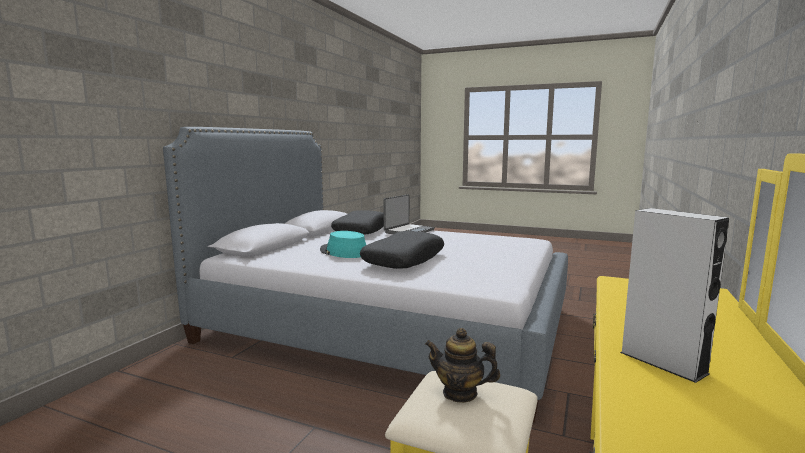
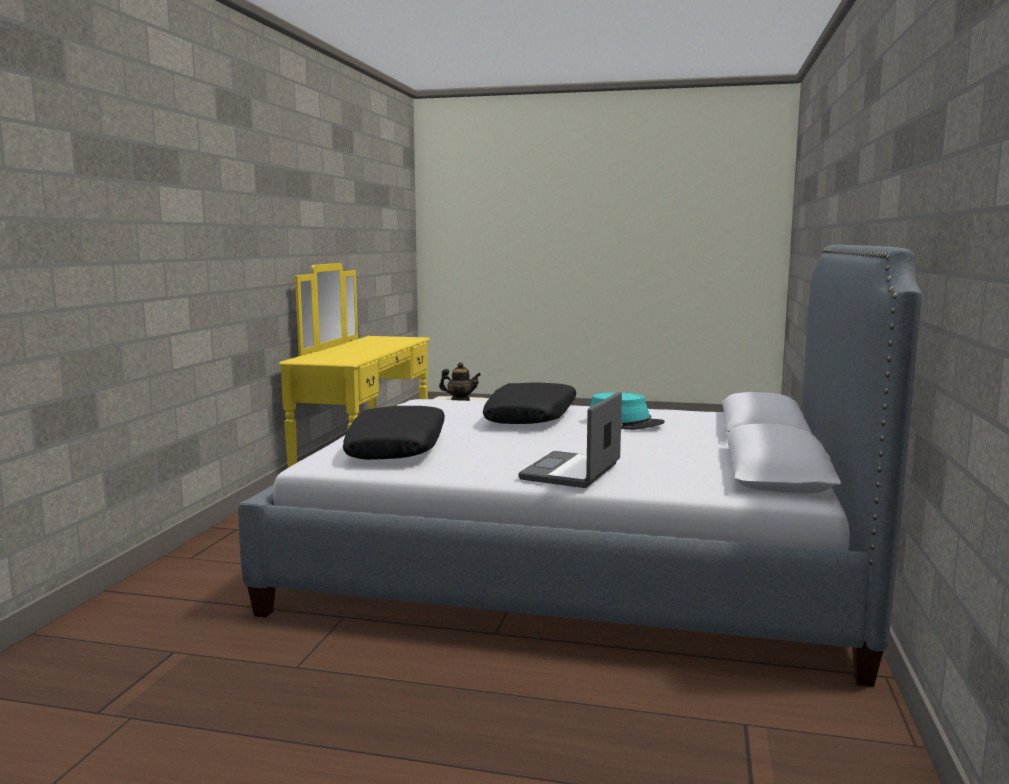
camera: 170 degrees right, 0 degrees up
(360, 230) = (678, 470): black pillow -> black pillow (398, 448)
(663, 362) = (381, 345): grey speaker -> none

